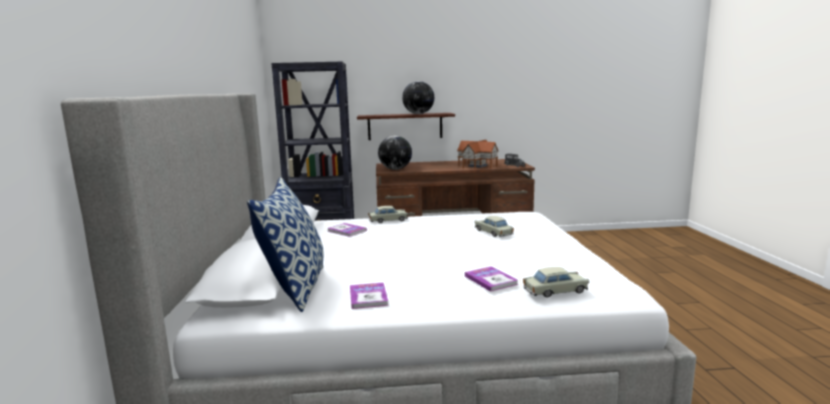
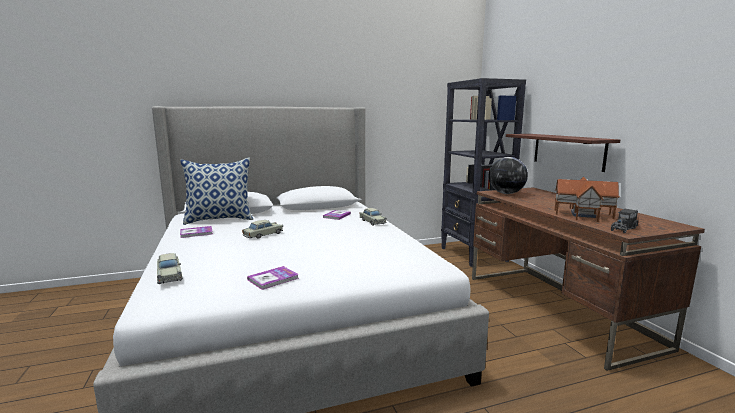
camera: 75 degrees right, 0 degrees up
(418, 114) = (568, 137): globe -> none
(490, 280) = (205, 256): book -> book (273, 279)
(493, 232) = (344, 254): beige toy car -> beige toy car (263, 235)

